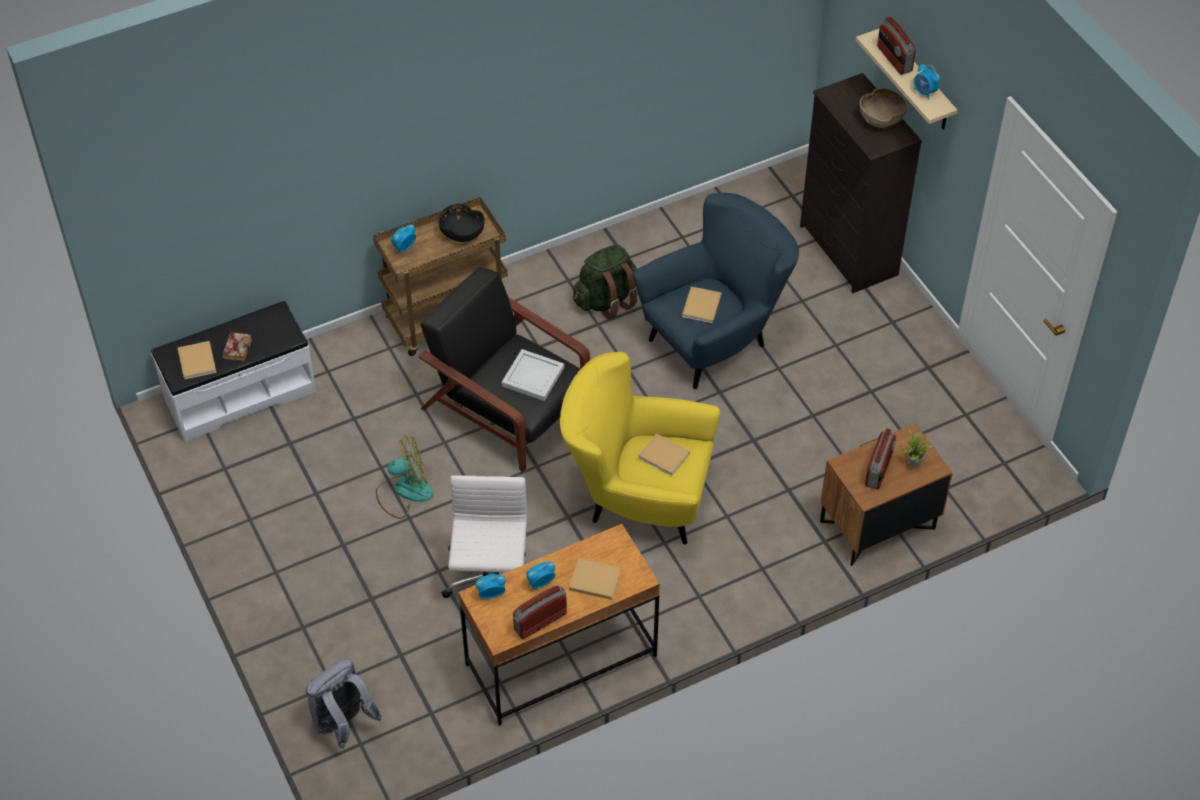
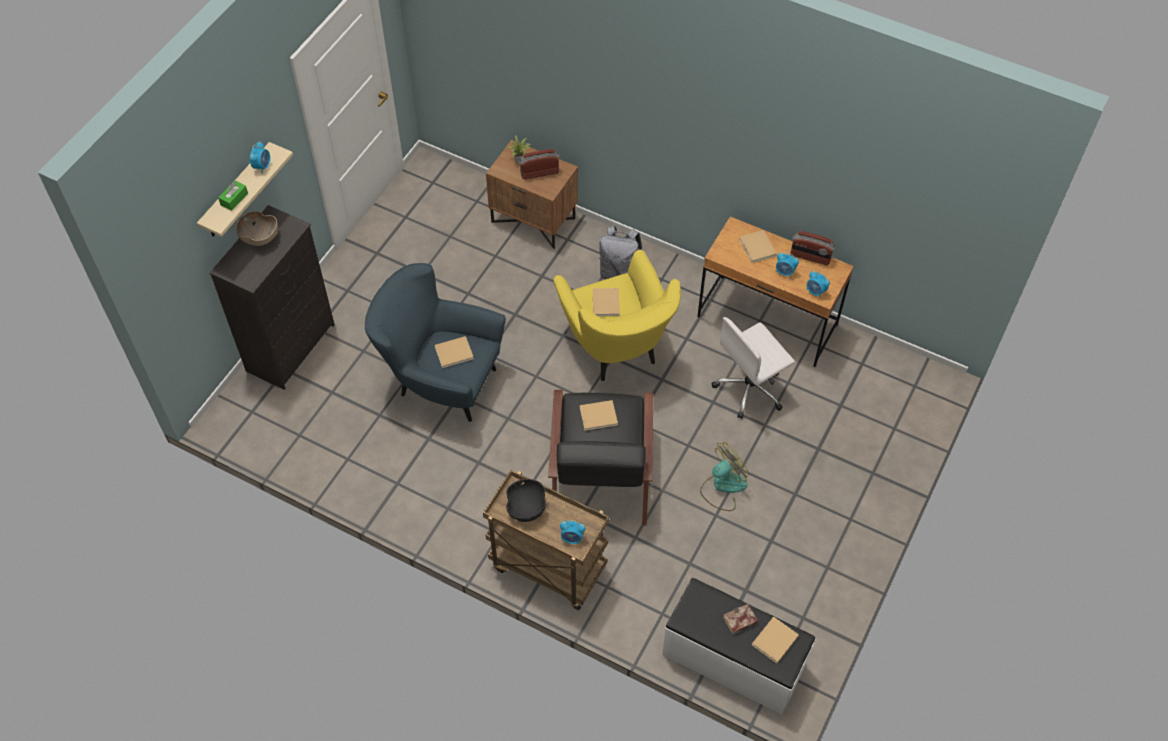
camera: 125 degrees left, 5 degrees up
(343, 724) = (912, 403): grey backpack -> grey backpack (619, 272)
(404, 491) = (723, 487): fan -> fan turned 105 degrees clockwise
(533, 377) = (599, 416): white tray -> beige book
(607, 300) = (450, 470): green backpack -> none
(894, 59) = (234, 199): radio -> green tissue box

